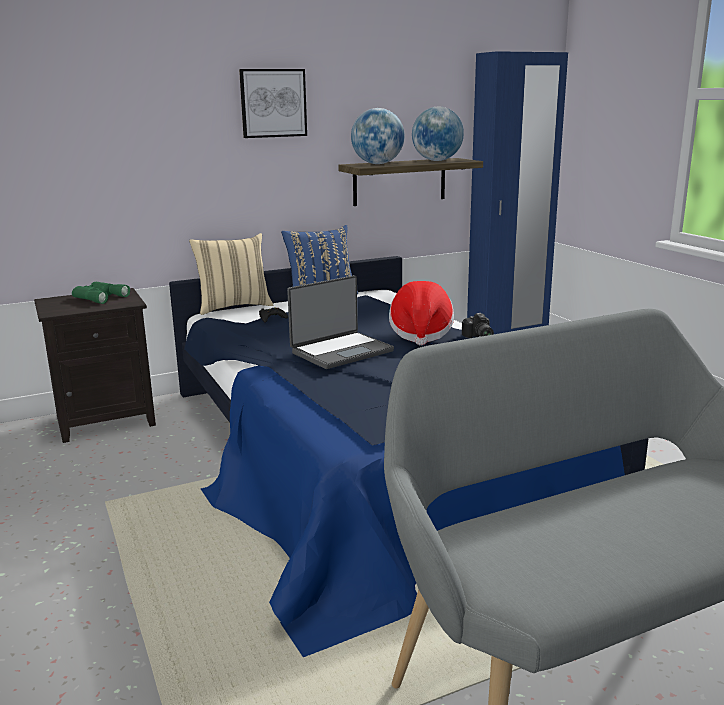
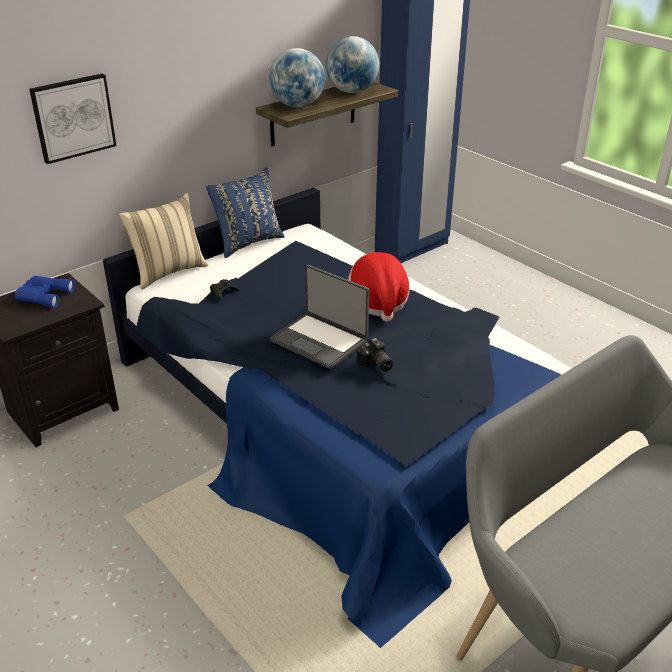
camera: 15 degrees left, 15 degrees up
(99, 297) = (43, 295): green binoculars -> blue binoculars
(273, 103) = (190, 56): picture -> picture (73, 117)
(341, 351) = (320, 341): laptop -> laptop turned 90 degrees clockwise
(478, 337) = (432, 301): camera -> camera (375, 364)

